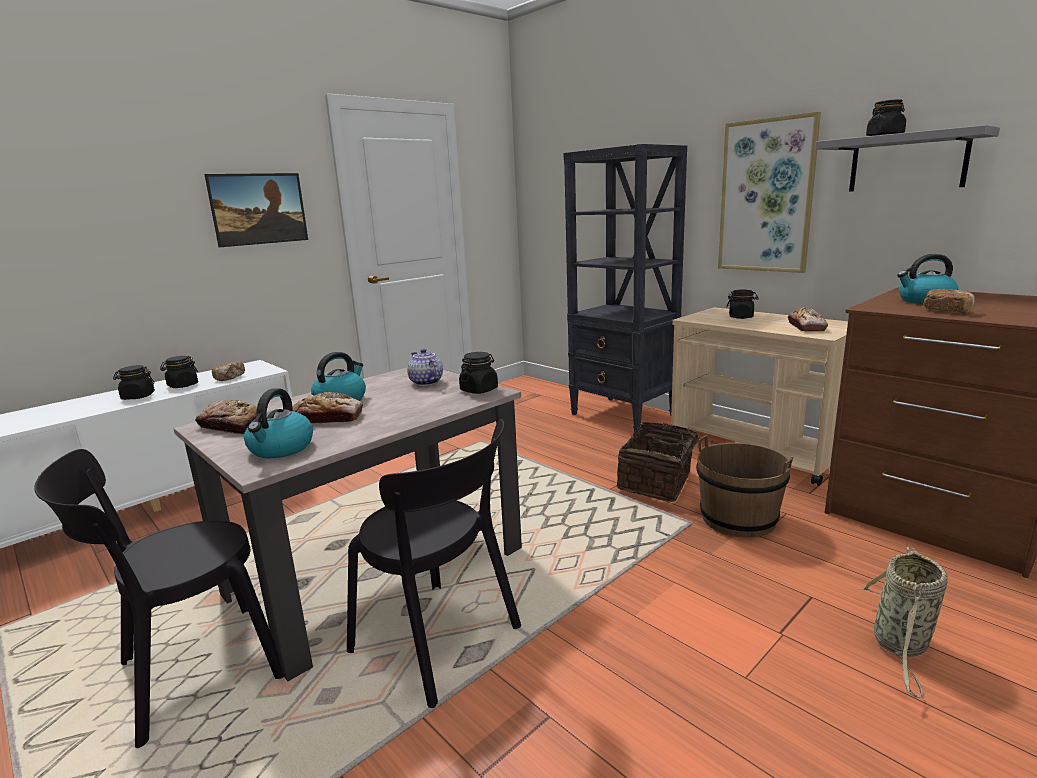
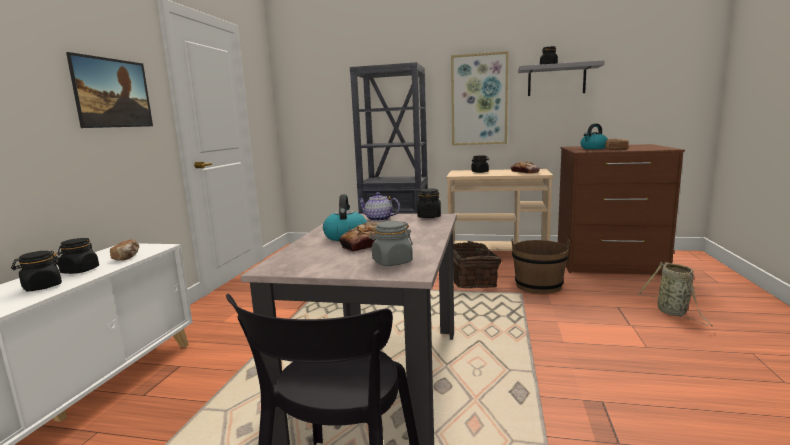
camera: 35 degrees left, 5 degrees down
(233, 426) = (301, 262): bread -> none
(281, 448) = (392, 262): kettle -> grey jar
(441, 643) = (490, 397): black chair -> none

